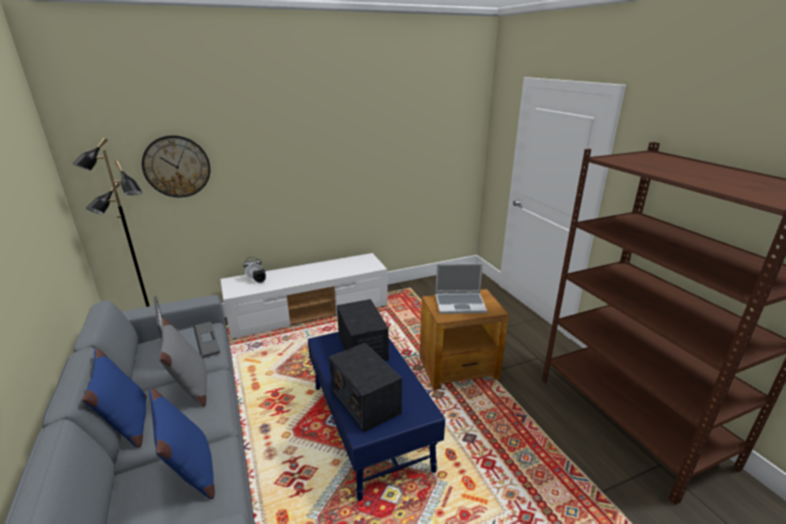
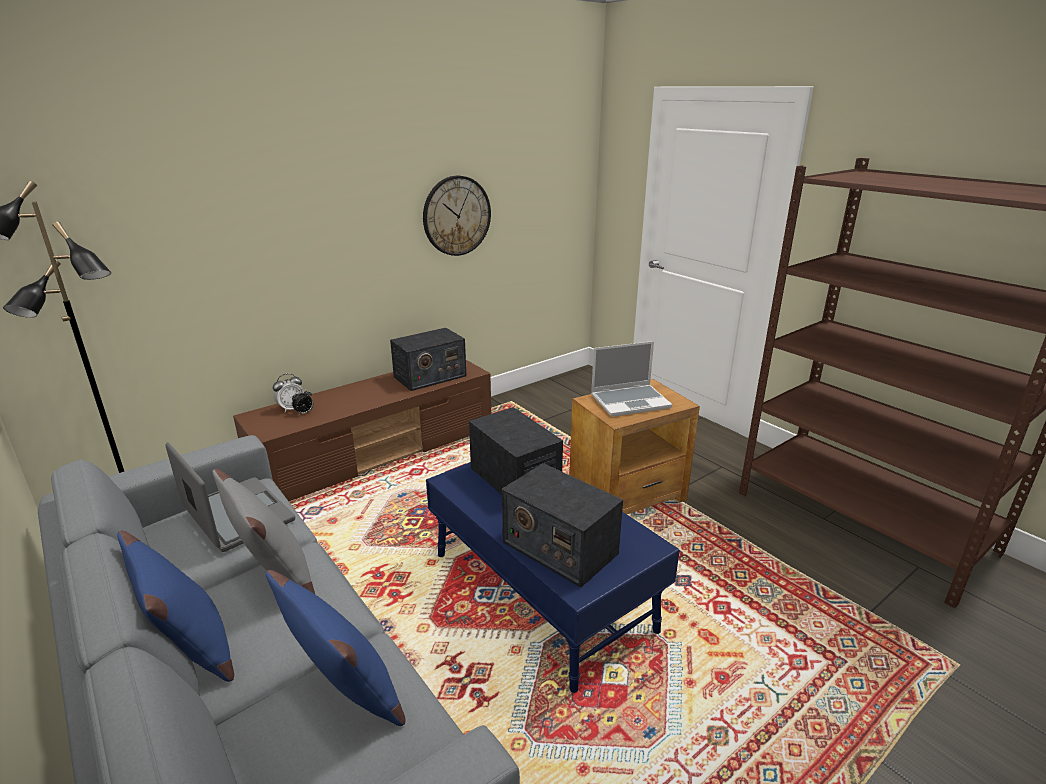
camera: 15 degrees left, 0 degrees up
(177, 166) = (153, 231): wall clock -> wall clock (456, 216)
(310, 313) = (378, 453): white tv stand -> brown tv stand
(347, 267) = (429, 376): none -> radio

